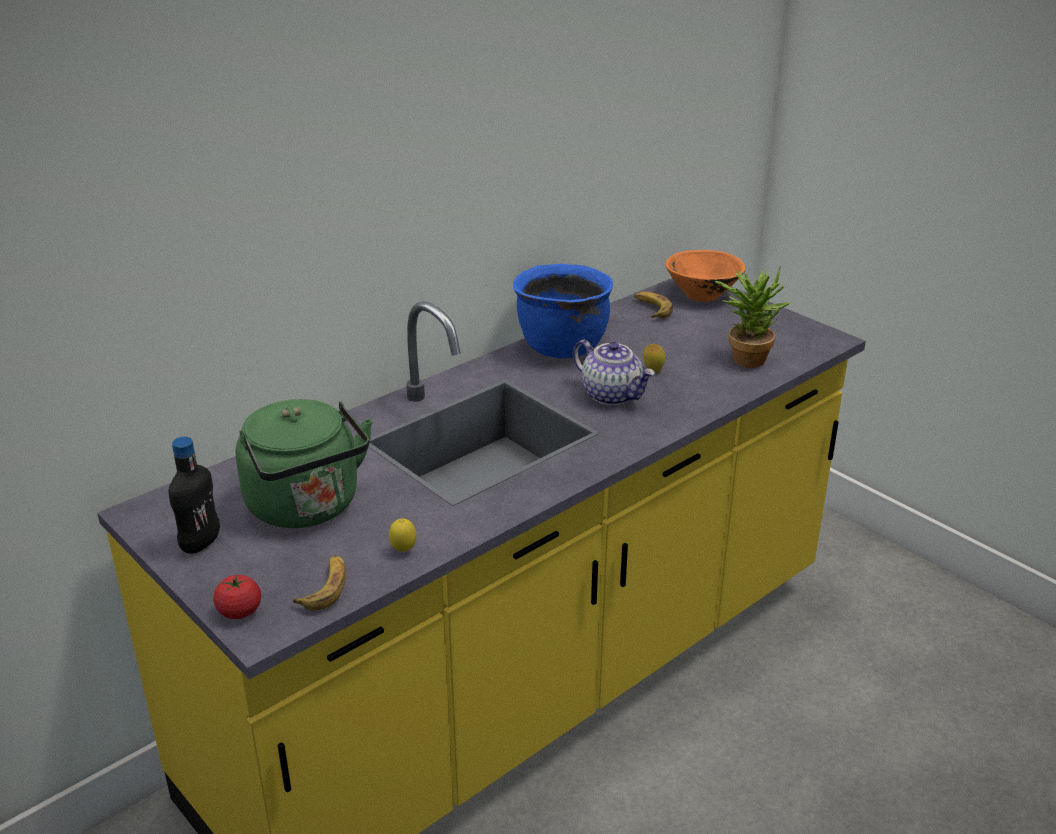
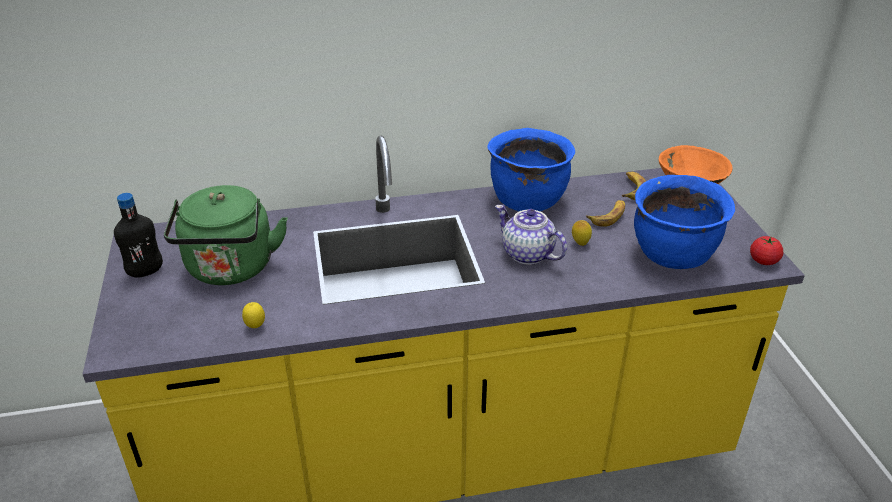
camera: 30 degrees right, 5 degrees up
(239, 611) = (117, 331): tomato -> tomato (763, 261)
(325, 588) = (181, 335): banana -> banana (608, 216)
(612, 395) = (527, 254): teapot -> teapot turned 150 degrees clockwise
(746, 357) = (673, 256): potted plant -> blue cooking pot

